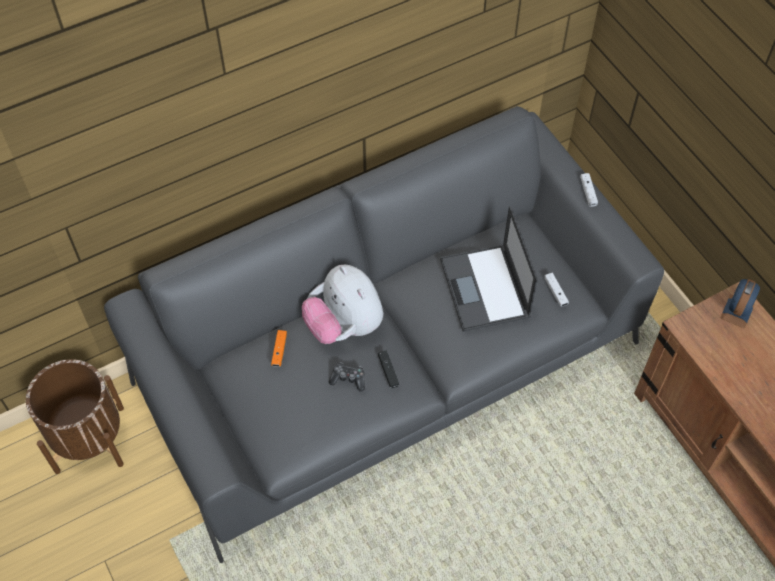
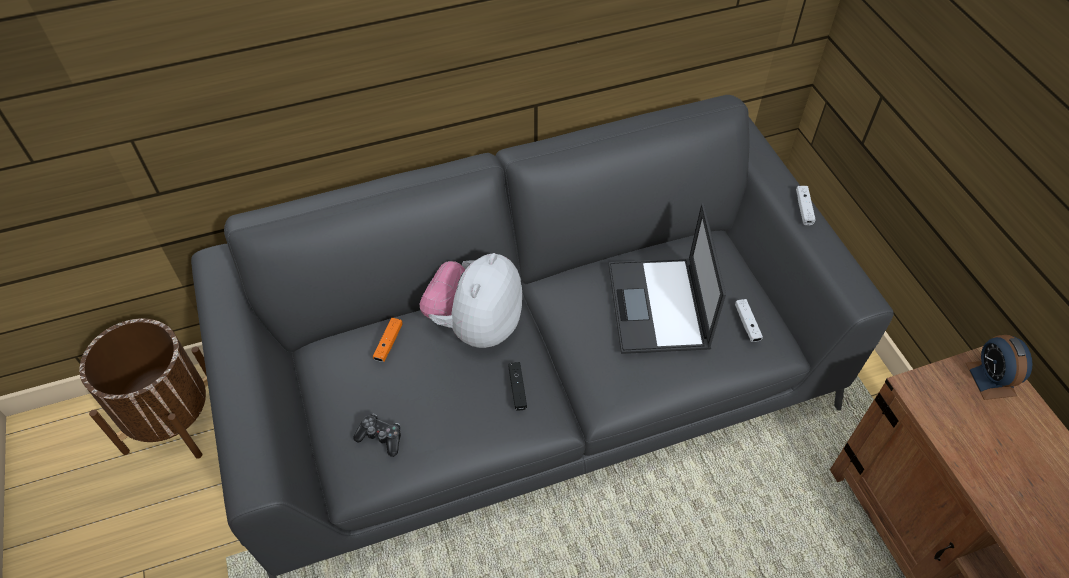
camera: 10 degrees right, 5 degrees down
(344, 325) = (476, 325): plush toy -> plush toy turned 45 degrees clockwise
(348, 379) = (465, 390): game controller -> game controller (381, 437)
(737, 311) = (990, 379): alarm clock -> alarm clock turned 45 degrees counterclockwise

